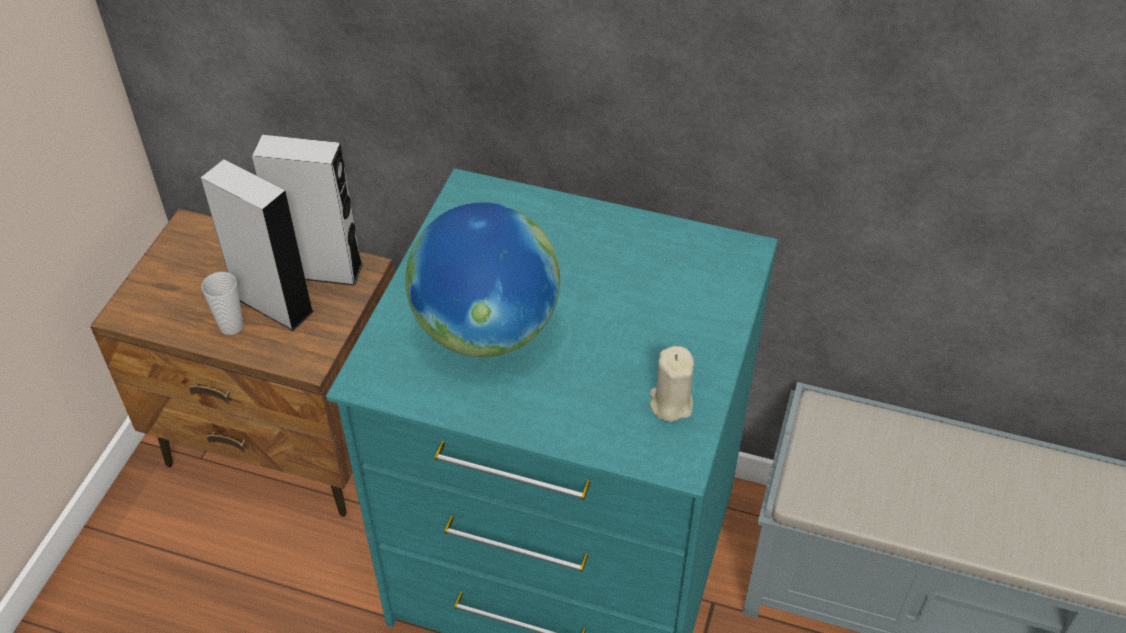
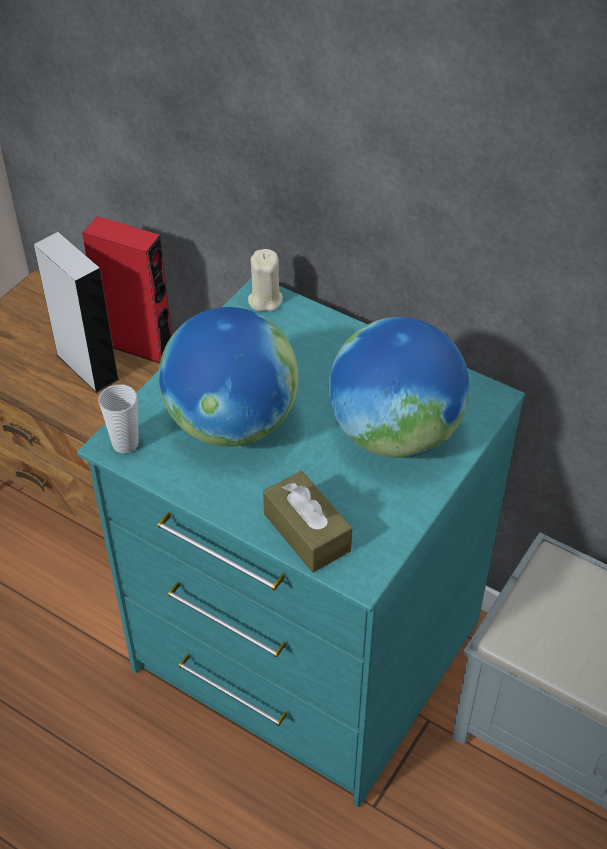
camera: 15 degrees right, 0 degrees up
(231, 326) = (46, 378): cup -> cup (125, 444)
(321, 270) = (137, 345): grey speaker -> red speaker
(608, 429) = (307, 532): none -> brown tissue box
(662, 307) = (394, 434): none -> globe
(670, 404) = (371, 521): beige candle -> beige candle (265, 300)

